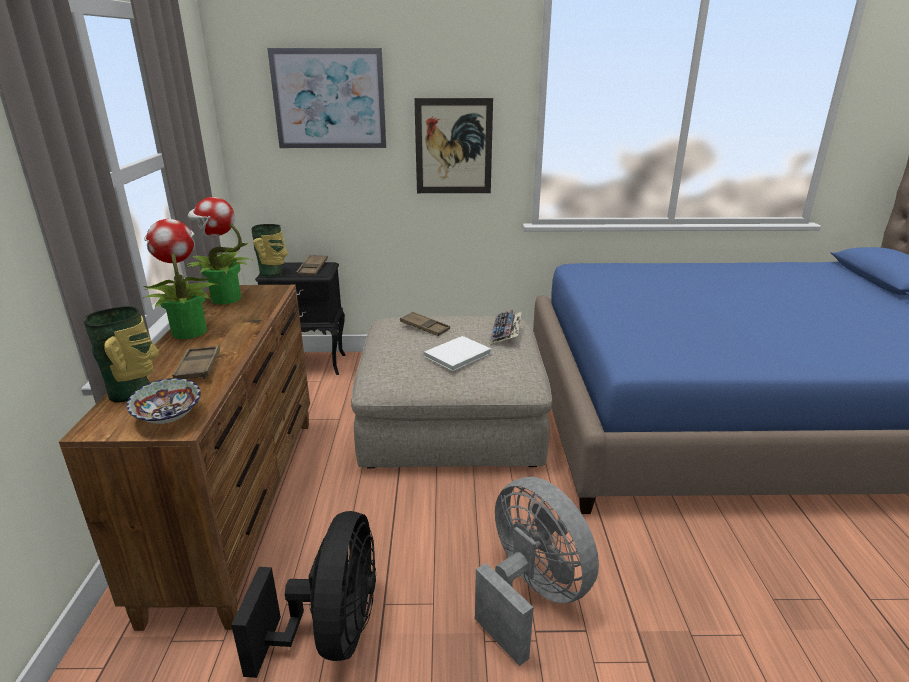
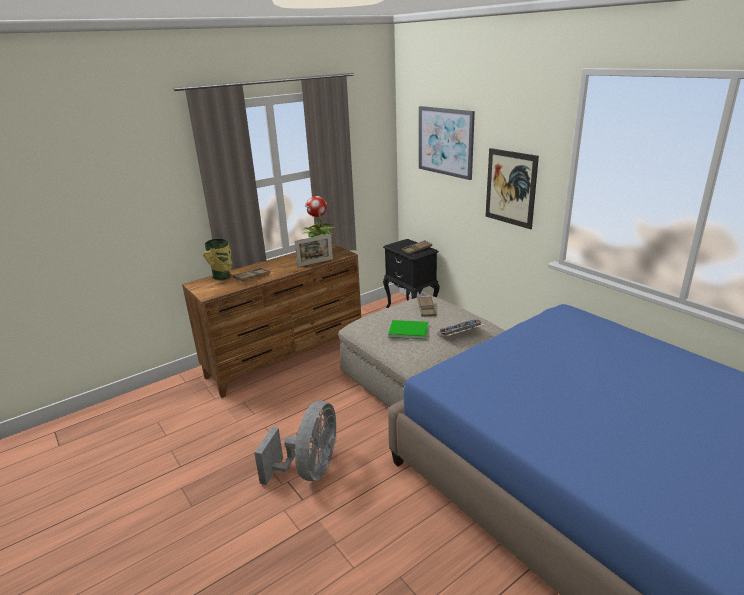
camera: 55 degrees right, 0 degrees up
(170, 417) = (212, 290): bowl -> none
(189, 331) = (279, 261): potted plant -> none
(260, 313) = (315, 263): none -> picture frame
(272, 273) = (394, 245): vase -> none
(331, 634) = (238, 422): black fan -> none
(455, 355) = (407, 330): white book -> green book

